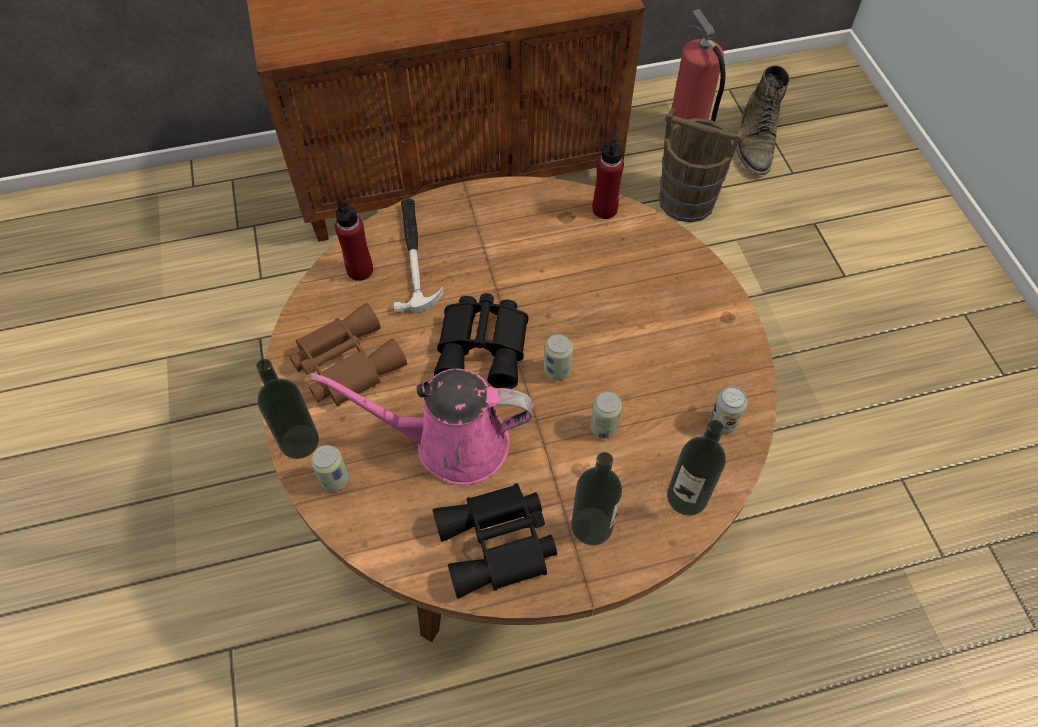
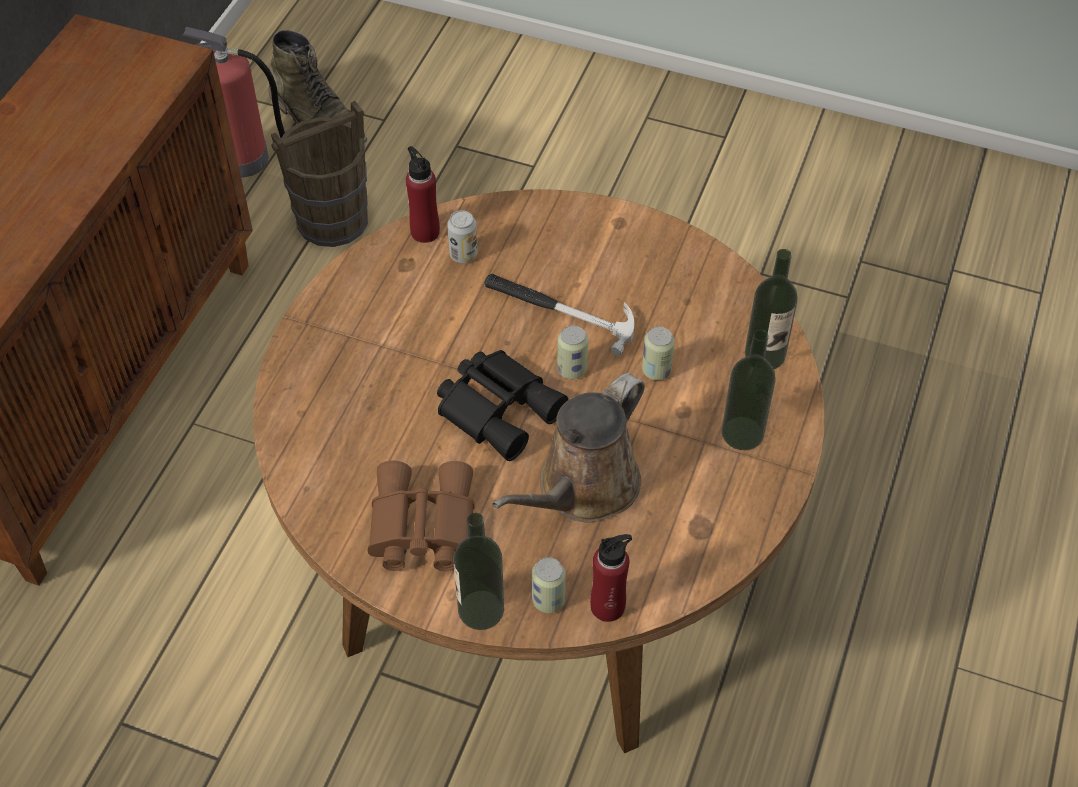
camera: 55 degrees left, 5 degrees down
(360, 270) = (316, 459): red bottle -> red bottle (608, 606)
(414, 256) = (341, 405): hammer -> hammer (559, 310)
(451, 443) = (582, 489): pink watering can -> brown watering can
(498, 545) = (711, 509): black binoculars -> none
(723, 422) = (716, 290): can -> can (463, 255)

